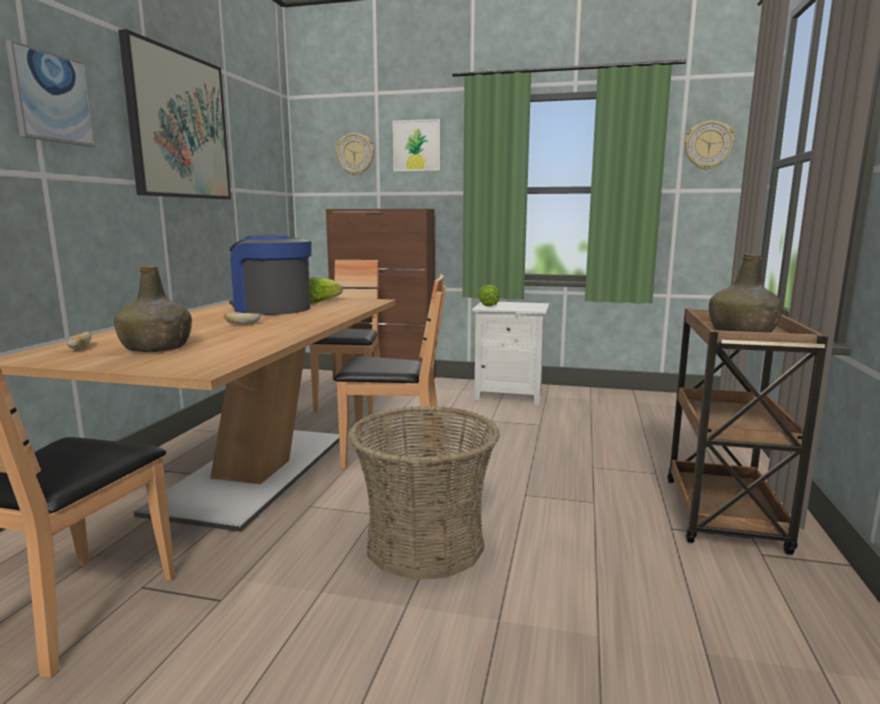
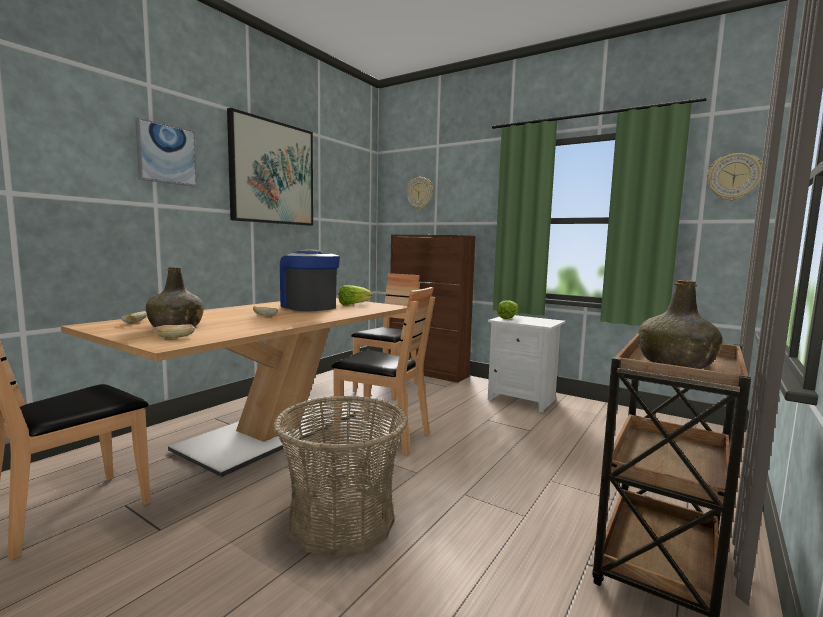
camera: 20 degrees right, 5 degrees down
(190, 360) = (175, 337): none -> bread
(417, 146) = (465, 185): picture -> none

